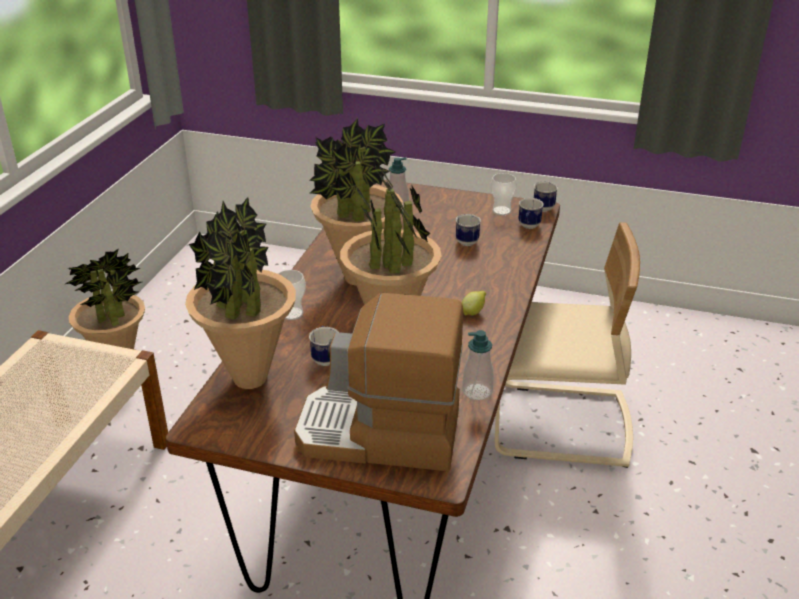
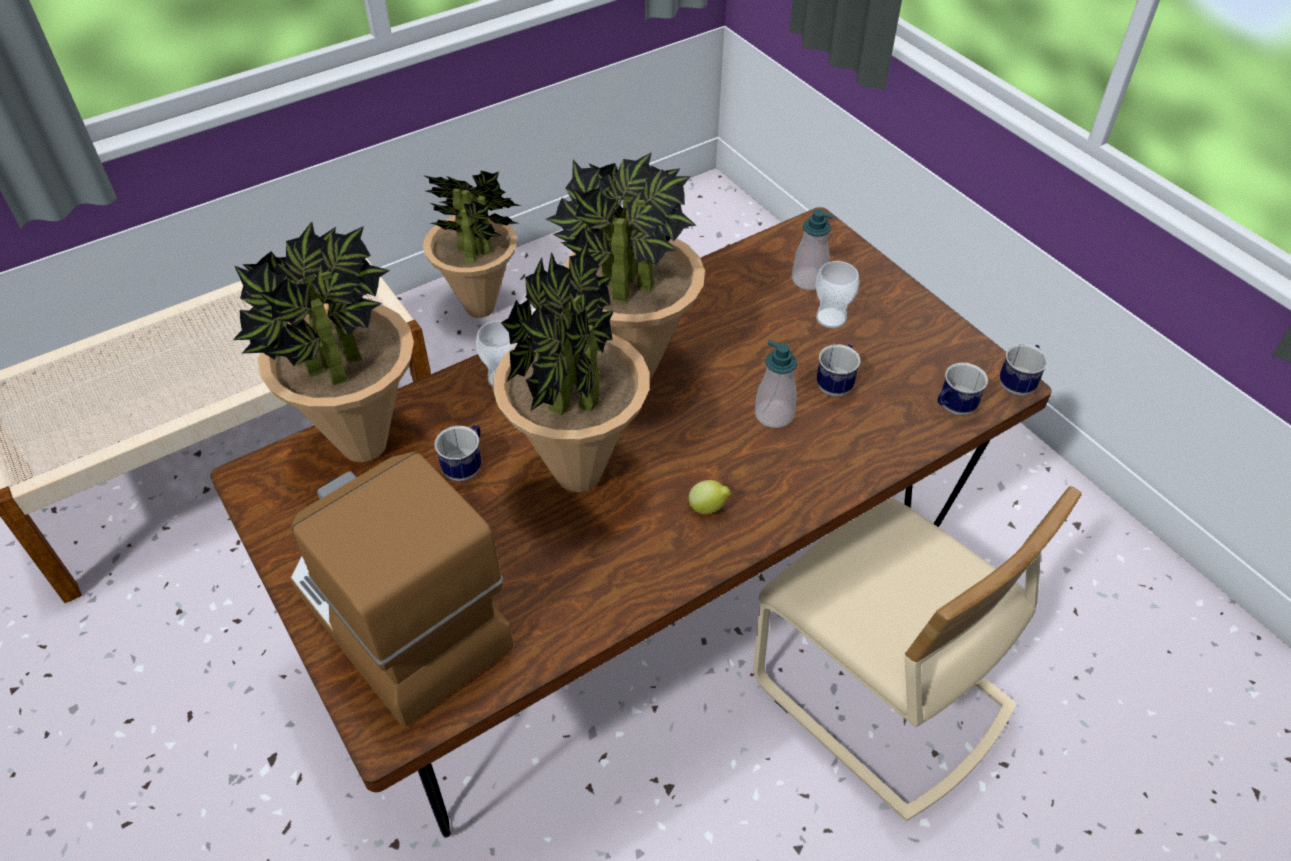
camera: 40 degrees right, 15 degrees up
(477, 391) = (570, 634): soap dispenser -> soap dispenser (774, 415)
(501, 211) = (946, 359): cup -> cup (831, 318)

